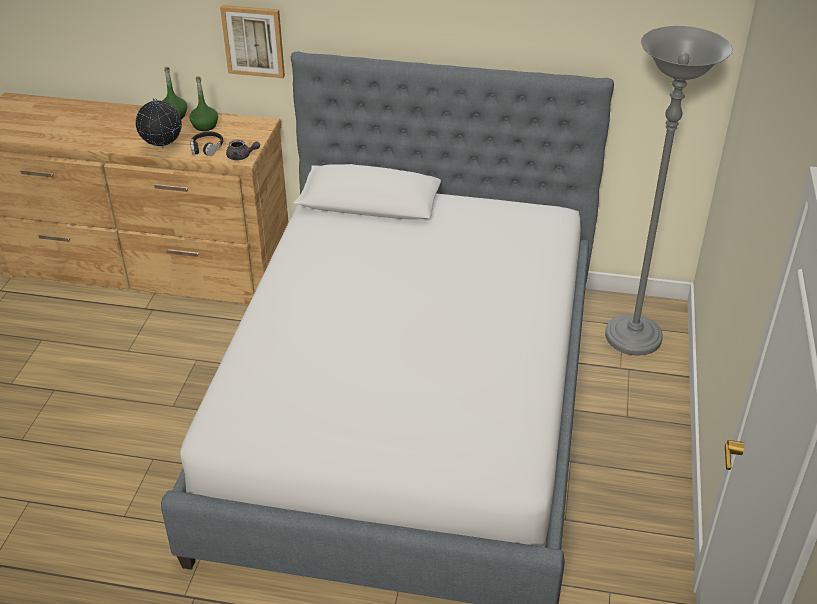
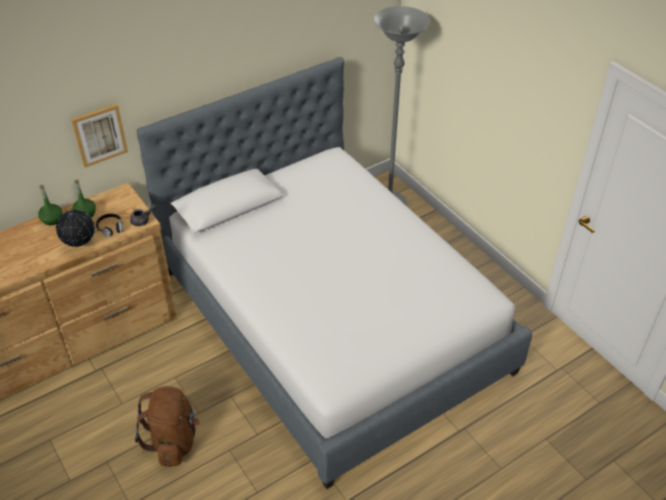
camera: 45 degrees left, 5 degrees up
(122, 413) = (173, 440): none -> brown backpack

